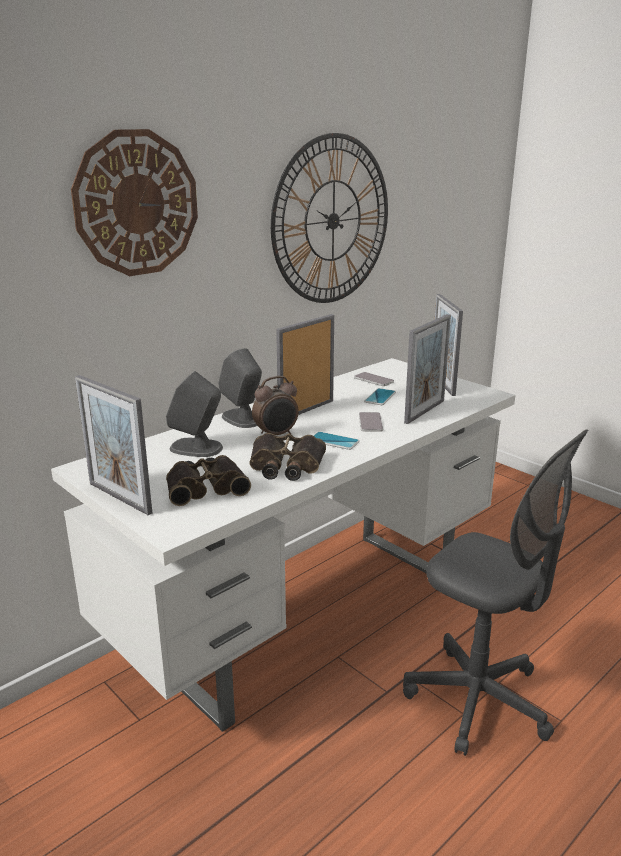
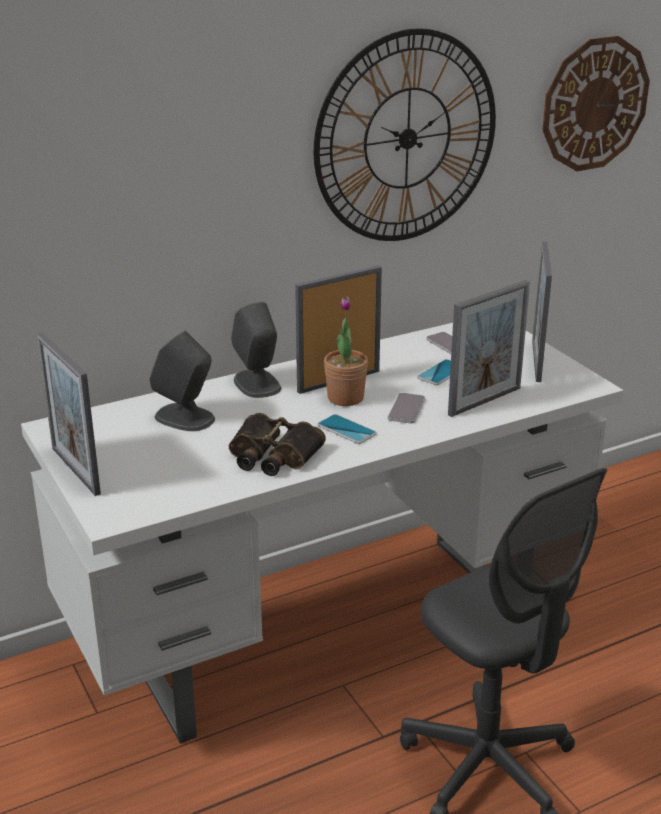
camera: 15 degrees right, 5 degrees up
(136, 204) = (133, 132): wall clock -> wall clock (594, 104)
(206, 487) = (171, 470): binoculars -> none
(276, 435) = (284, 412): alarm clock -> none
(319, 420) = (345, 398): none -> potted plant

